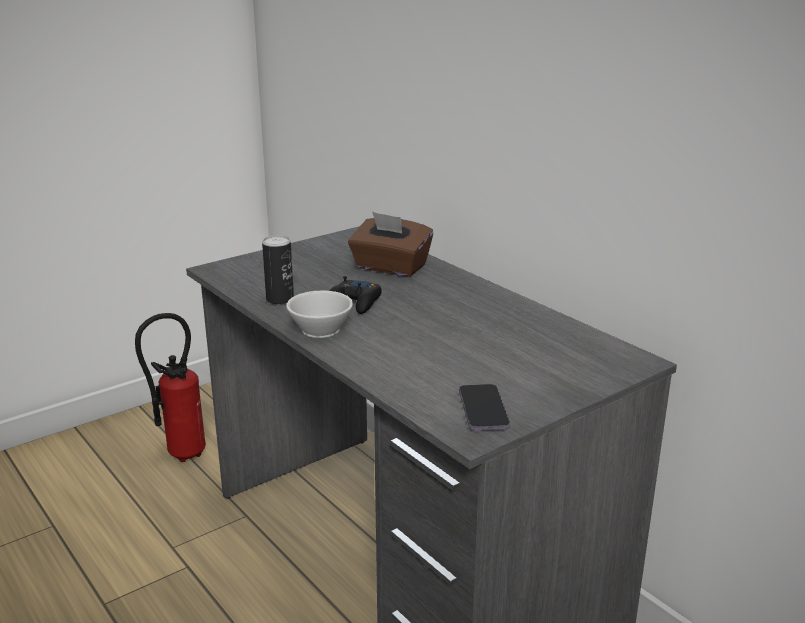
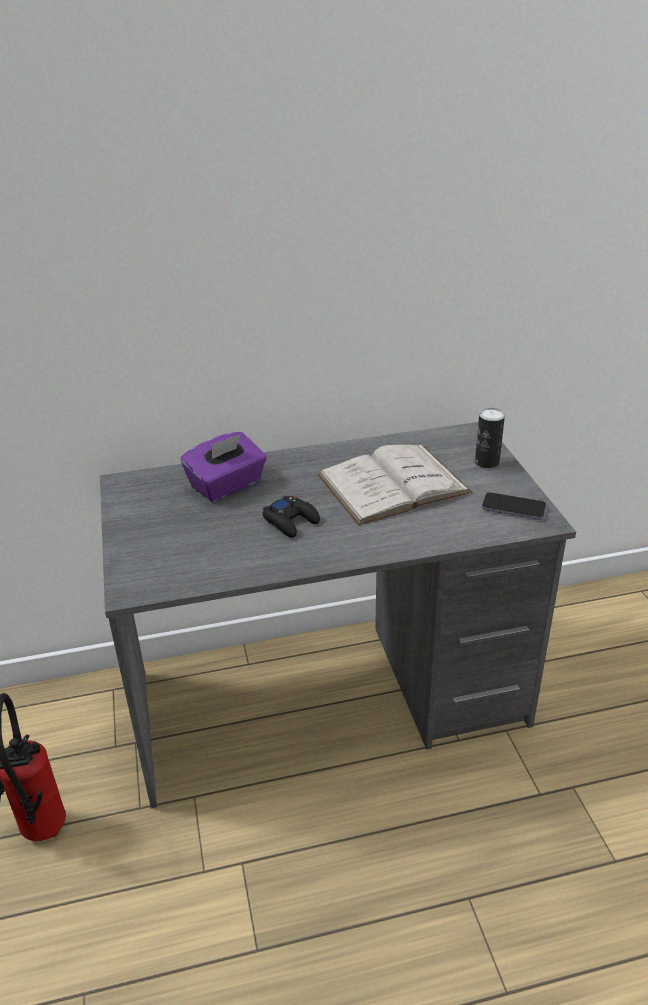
camera: 65 degrees left, 10 degrees up
(280, 299) = (248, 561): can -> can (487, 462)
(317, 329) = (331, 553): white cup -> none
(390, 267) = (227, 485): brown tissue box -> purple tissue box
(466, 335) = (393, 484): none -> white book

